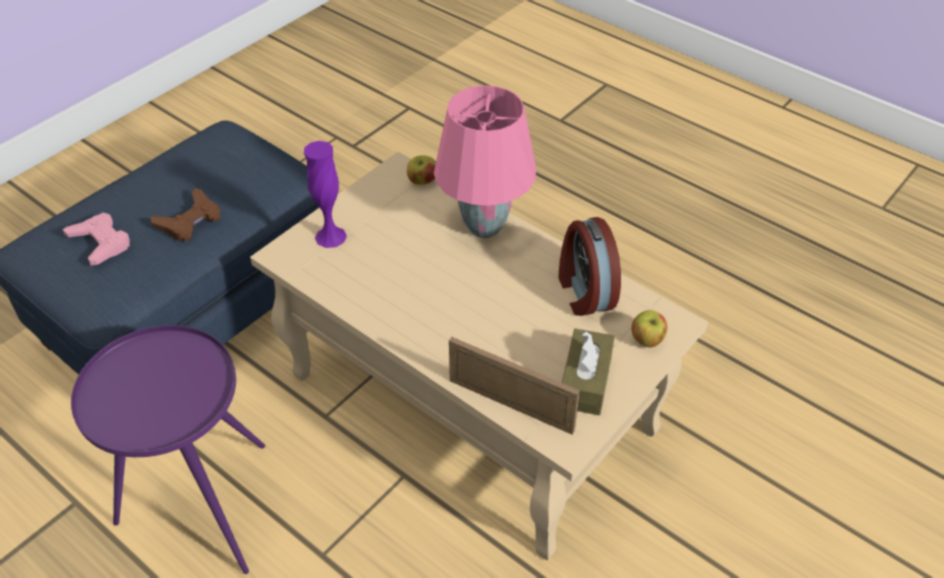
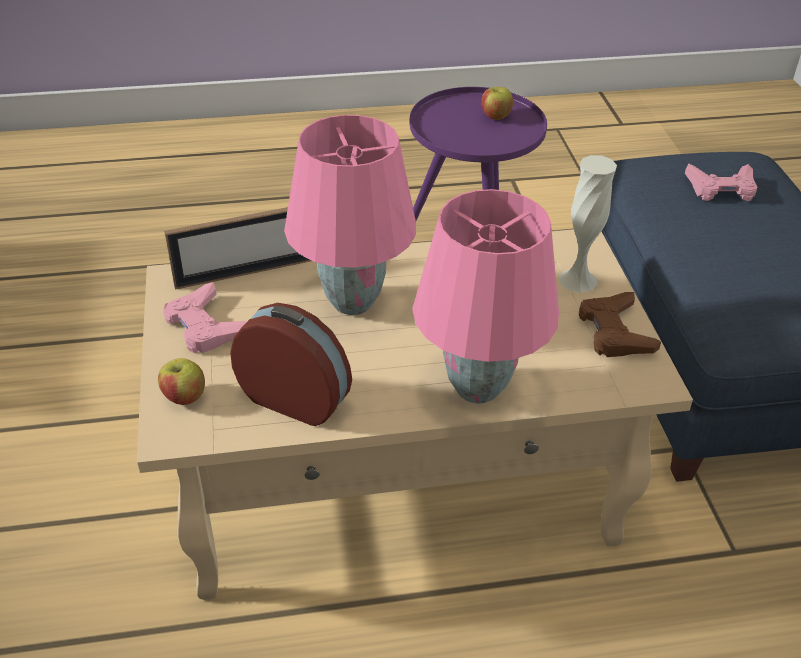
camera: 130 degrees right, 5 degrees down
(190, 221) = (710, 239): brown game controller -> brown game controller (614, 332)
(330, 237) = (577, 280): purple vase -> white vase
(422, 181) = (609, 386): apple -> apple (495, 116)
(473, 326) = (352, 301): none -> pink table lamp
(585, 381) = (204, 326): brown tissue box -> pink game controller

